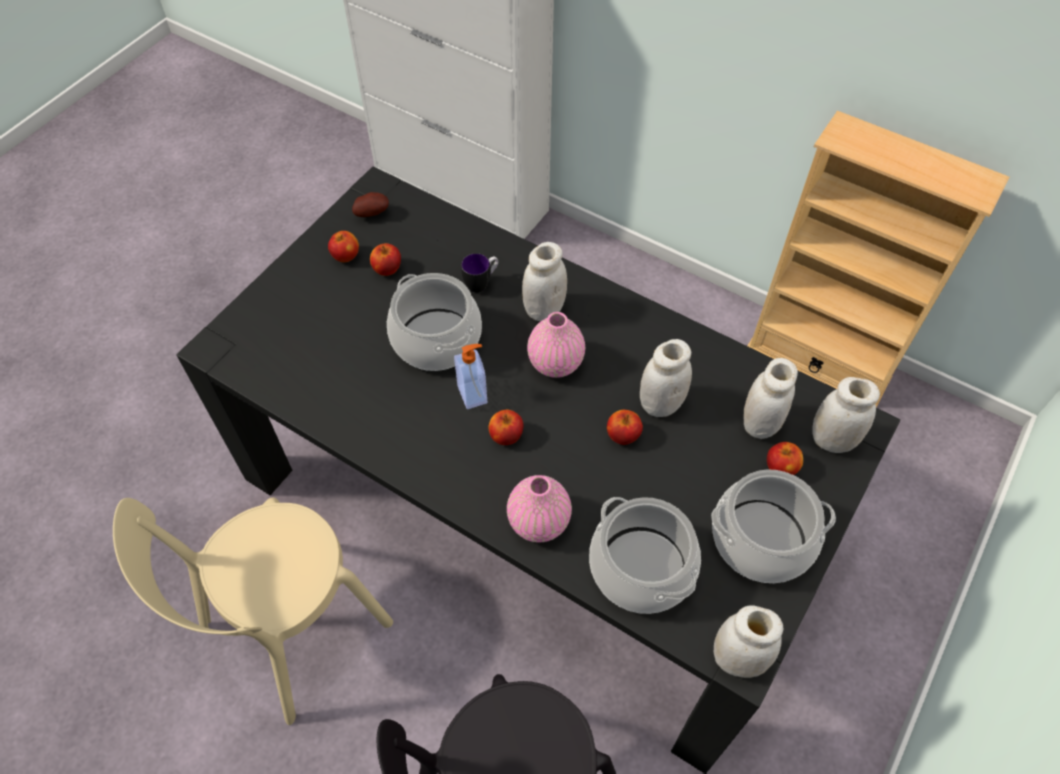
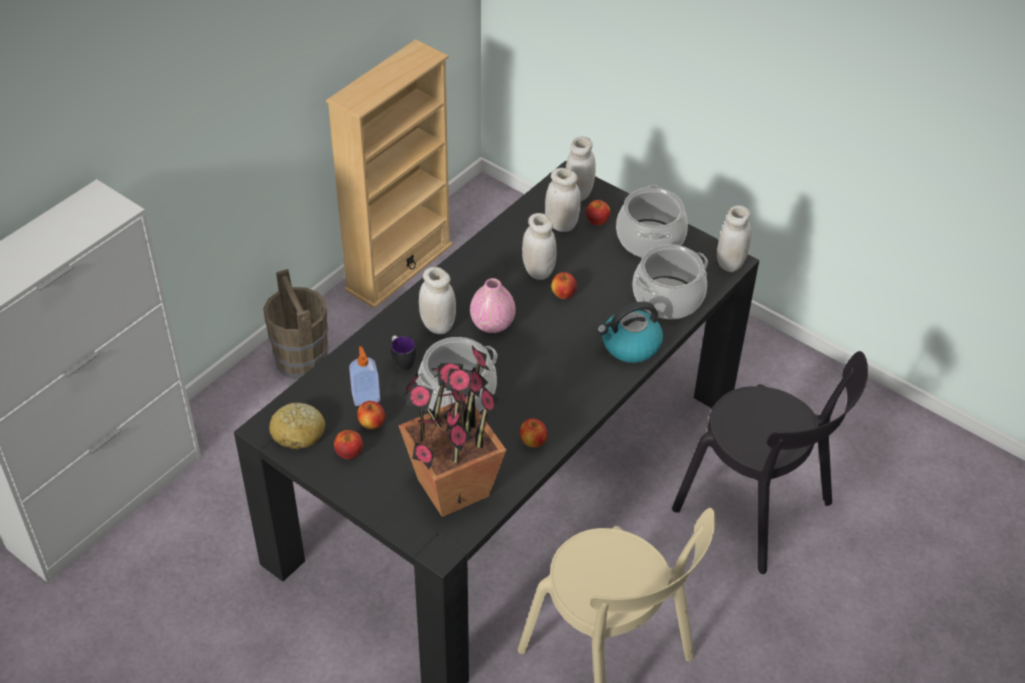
camera: 85 degrees left, 10 degrees down
(297, 349) = (452, 487): none -> potted plant
(372, 213) = (298, 432): potato -> bread
(473, 394) = (515, 374): soap dispenser -> soap dispenser (365, 397)
(506, 436) = (556, 358): apple -> apple (533, 441)
(538, 522) = (630, 346): pink vase -> kettle
(655, 298) = (302, 360): none -> brown bucket

